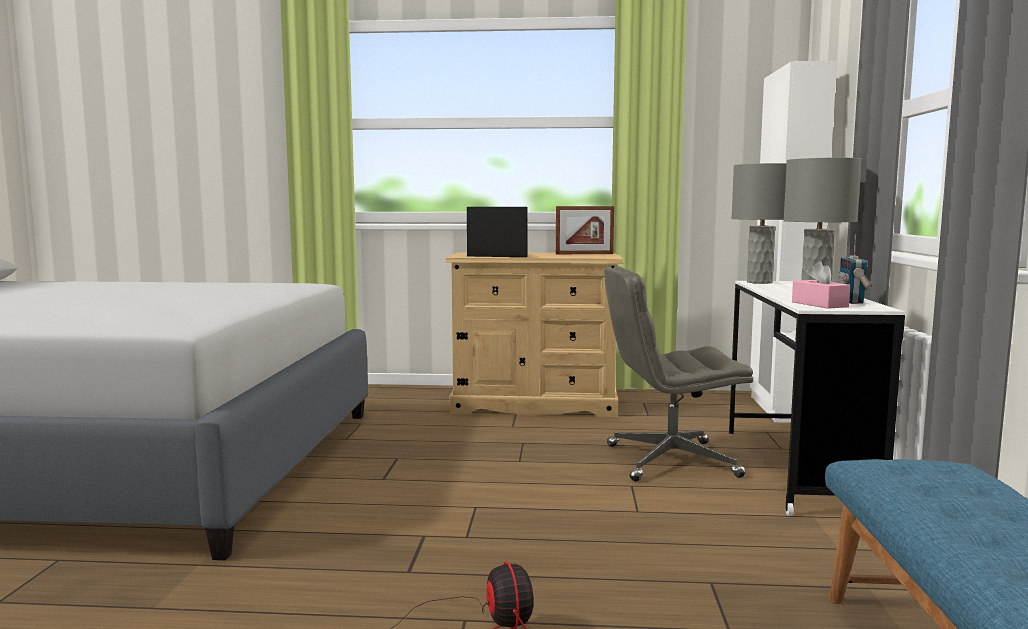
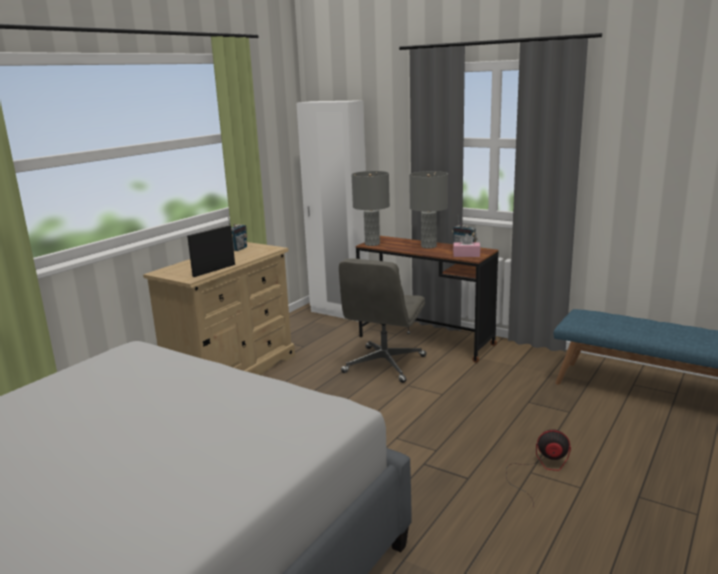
camera: 60 degrees left, 10 degrees up
(584, 254) = (238, 249): picture frame -> radio
(796, 469) = (425, 341): white desk -> brown desk

